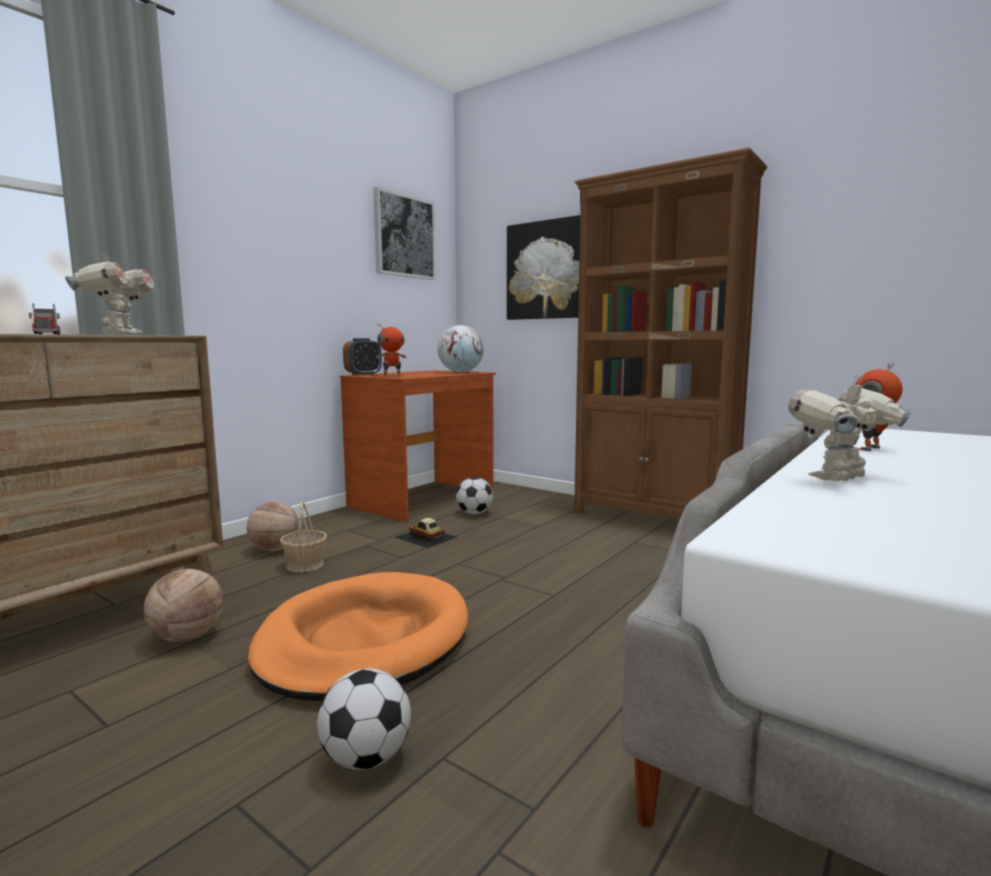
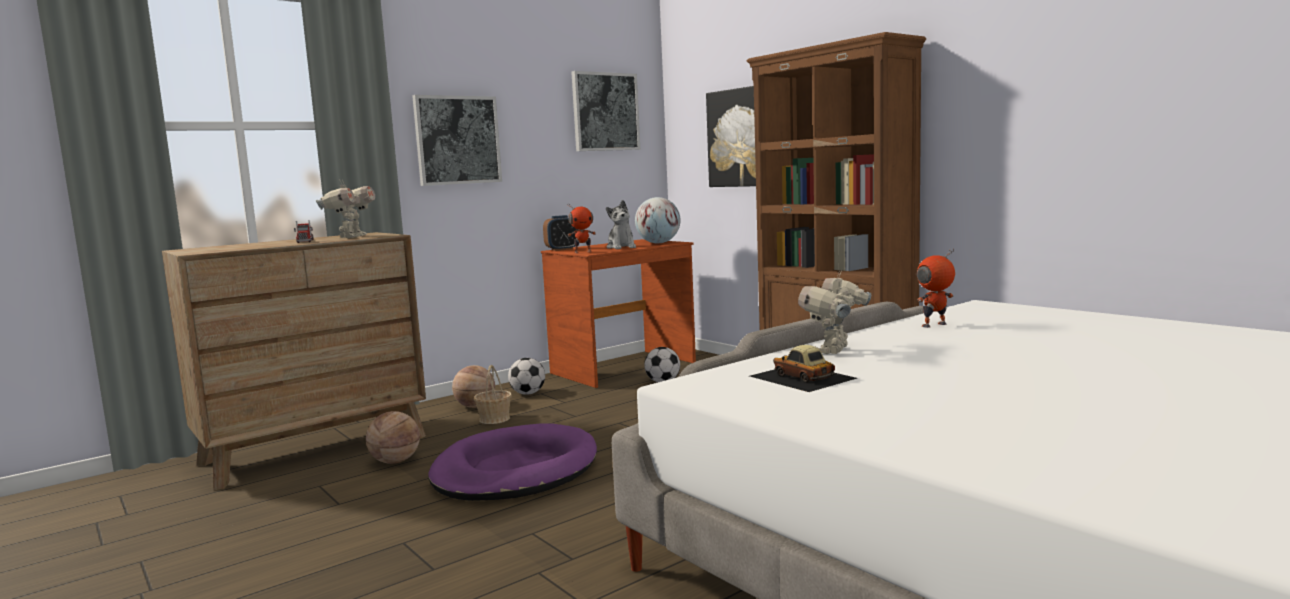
camera: 15 degrees right, 0 degrees up
(251, 241) = (457, 140): none -> picture
(364, 641) = (515, 470): orange dog bed -> purple dog bed
(366, 758) = (485, 529): football -> football (528, 393)
(425, 537) = (605, 401): toy car -> toy car (802, 377)
(428, 374) = (621, 247): none -> plush toy
(841, 479) = (834, 351): toy robot -> toy robot turned 45 degrees counterclockwise

